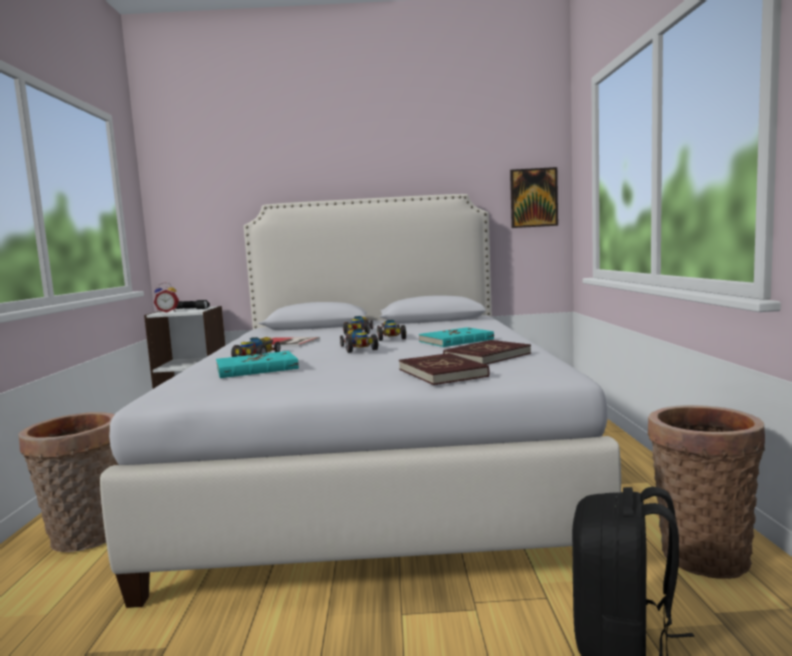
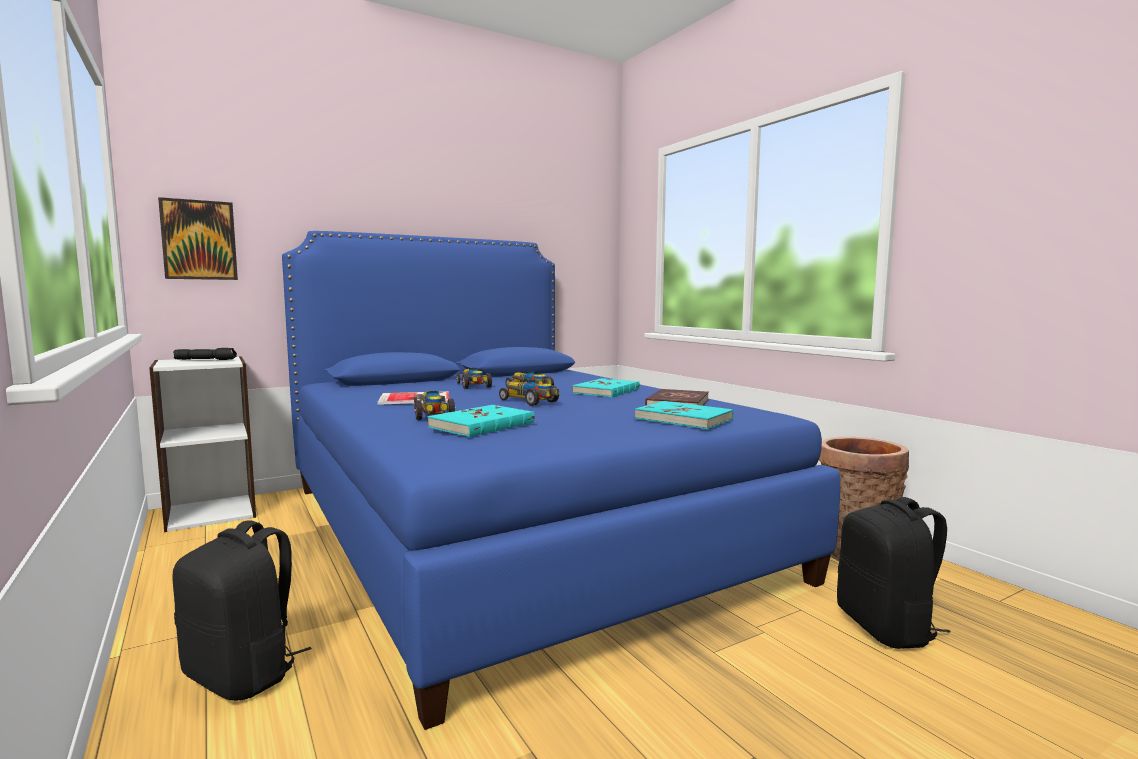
camera: 30 degrees left, 0 degrees up
(85, 539) = (243, 675): basket -> black backpack
(168, 311) = (178, 363): alarm clock -> none
(374, 464) = (512, 528): white bed -> blue bed
(442, 373) = (684, 419): red book -> turquoise book
(533, 198) = (589, 253): picture -> picture (199, 240)

